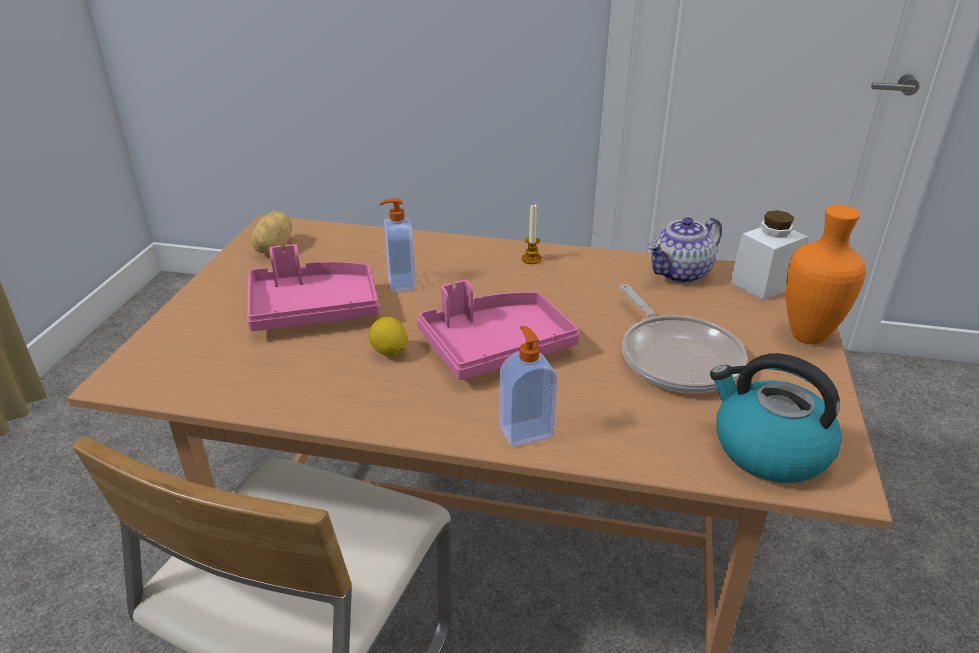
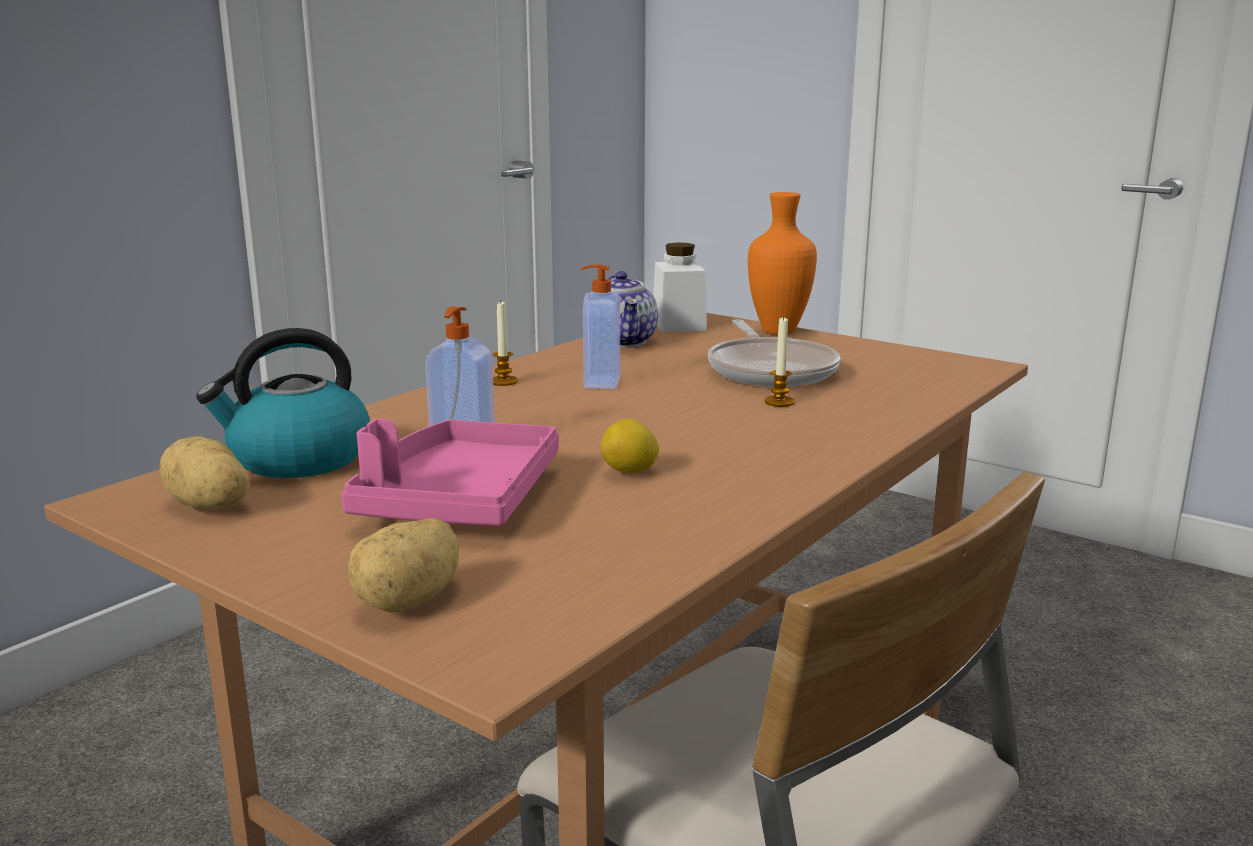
camera: 65 degrees left, 15 degrees down
(180, 337) = (410, 601): none -> potato
(495, 347) = (677, 425): pink tray -> none
(525, 431) = (846, 438): soap dispenser -> soap dispenser (600, 382)
(590, 380) = (779, 402): none -> candle
(676, 357) = (770, 370): frying pan -> frying pan turned 75 degrees clockwise
(768, 449) = (928, 373): kettle -> kettle (298, 459)

